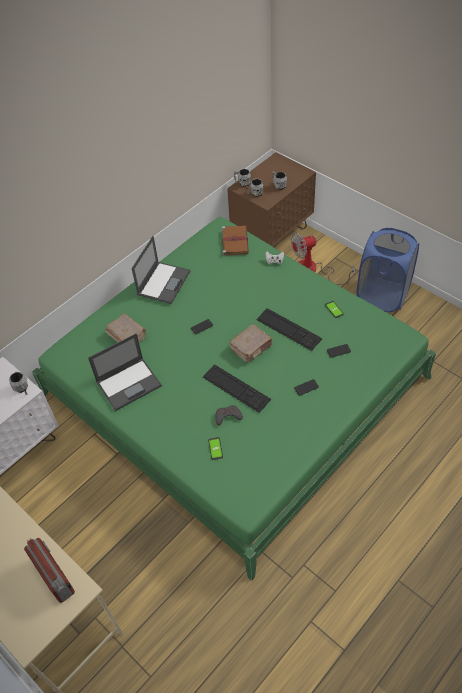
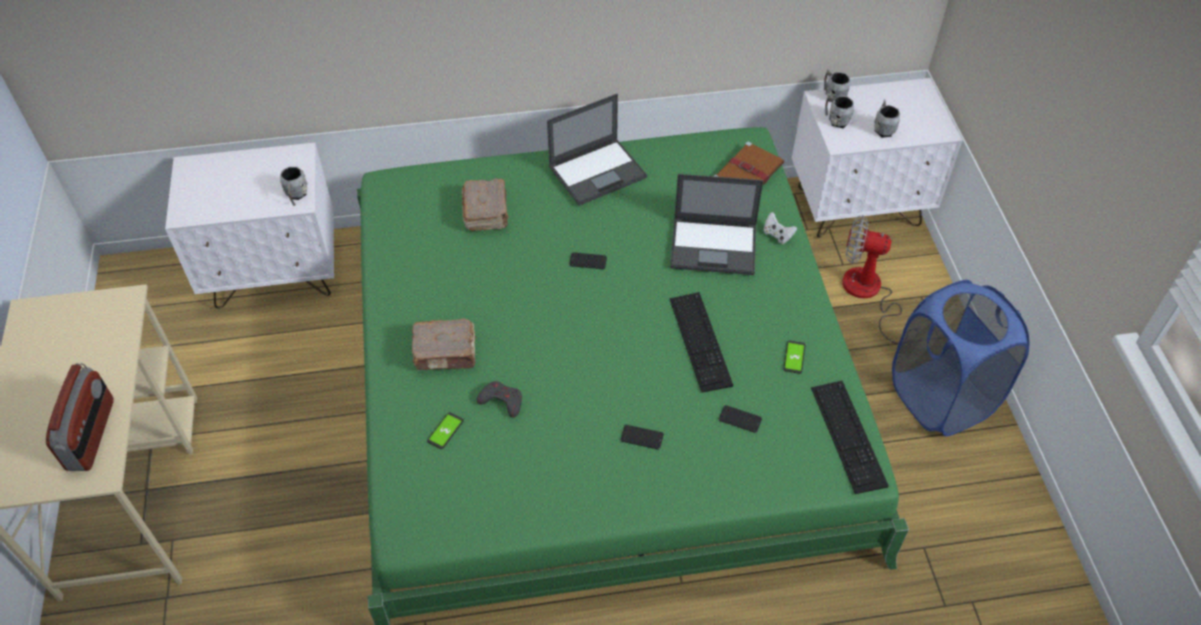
camera: 35 degrees right, 0 degrees up
(129, 383) = (429, 274): laptop -> laptop (714, 246)
(236, 388) = (548, 371): keyboard -> keyboard (848, 436)
(251, 347) = (623, 332): brown book -> brown book (446, 353)
(272, 234) = (858, 207): brown nightstand -> white nightstand

